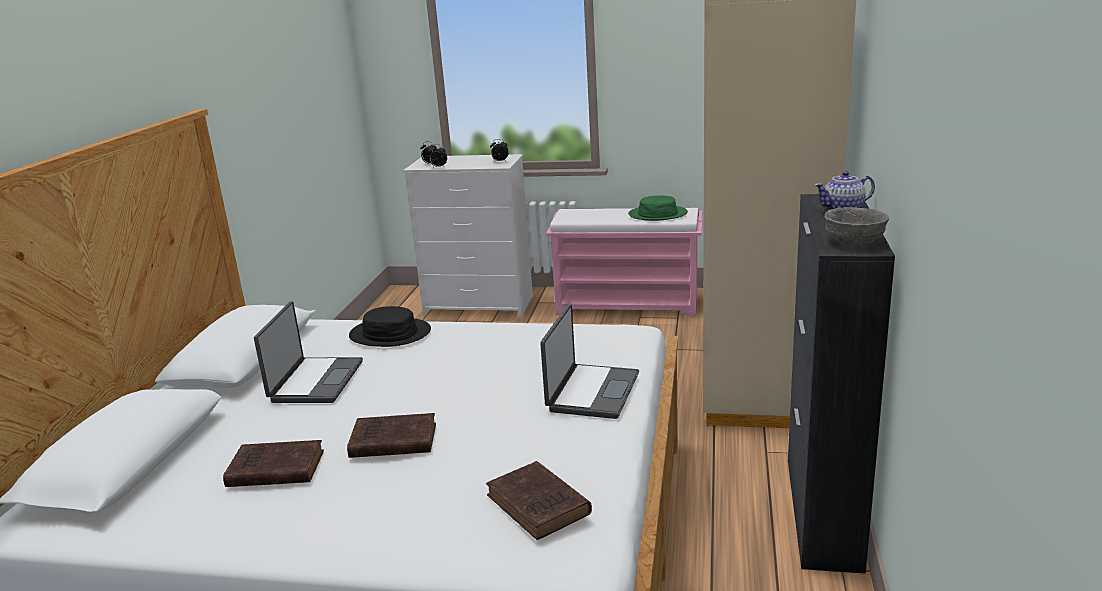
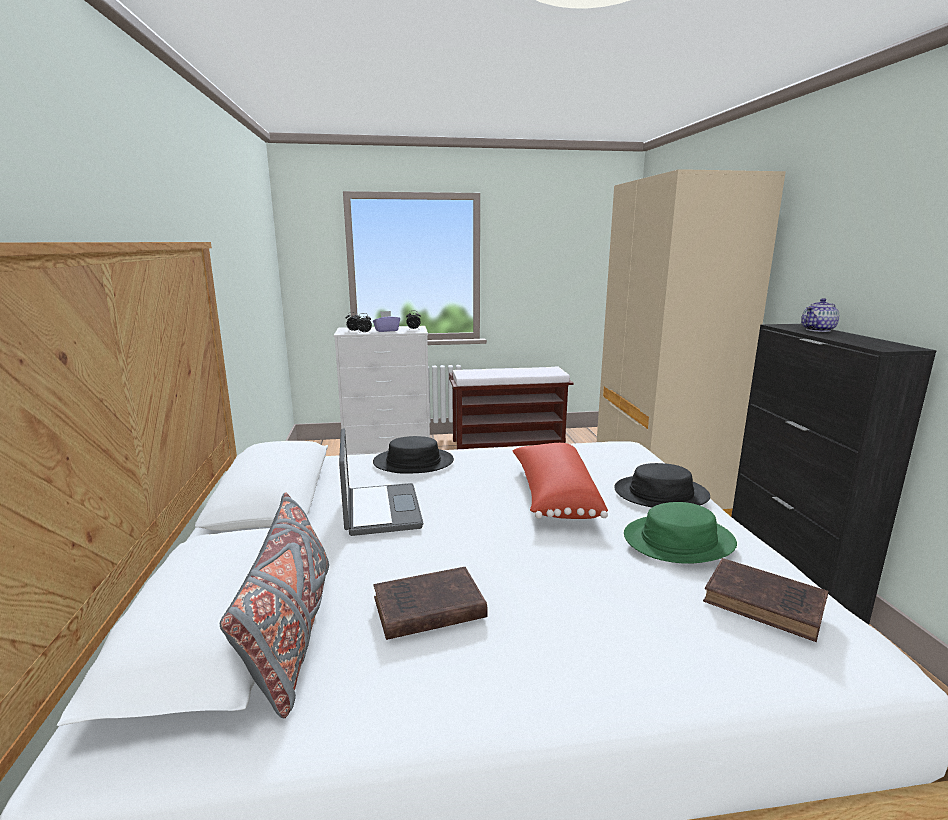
camera: 20 degrees left, 5 degrees down
(171, 473) = (291, 634): none -> grey pillow
(391, 441) = (531, 559): brown book -> none
(467, 163) = (386, 330): none -> purple tissue box
(484, 384) = (553, 496): none -> red pillow
(591, 392) = (660, 493): laptop -> black hat
(628, 306) = (509, 444): pink bench -> brown bench
(657, 214) = (534, 371): green hat -> green hat (678, 540)
(853, 243) = (884, 344): grey bowl -> none

